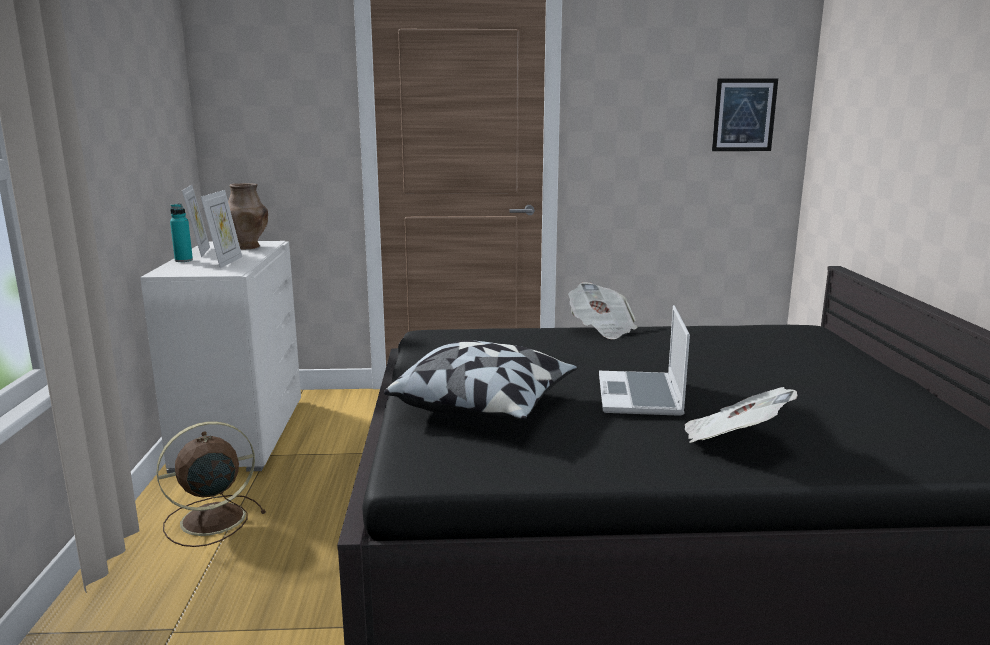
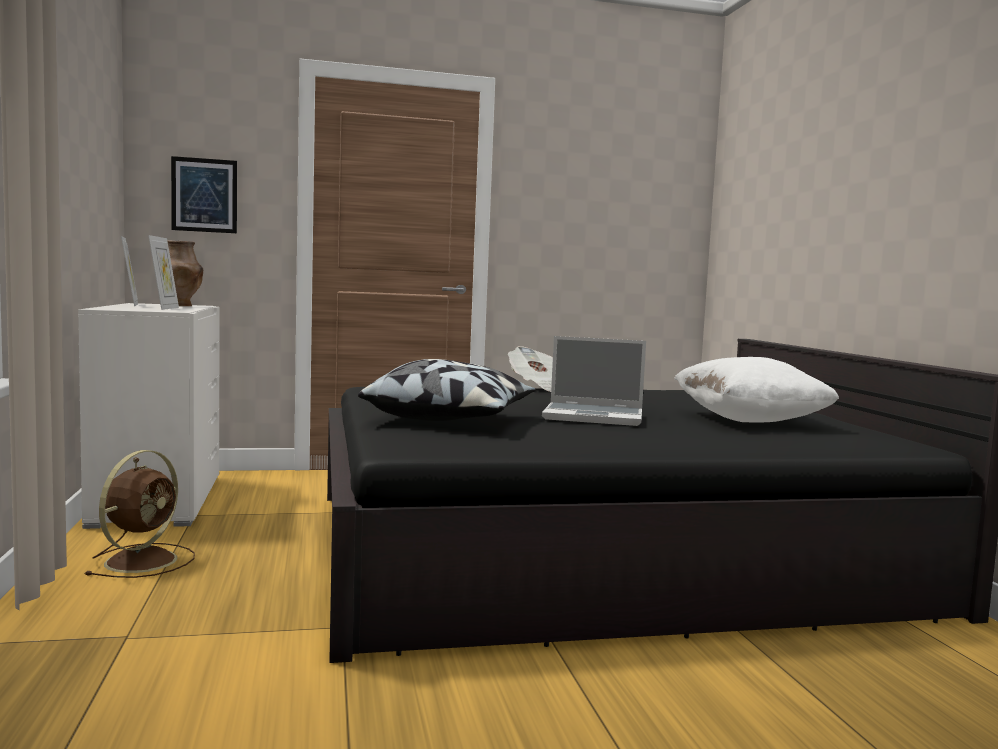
camera: 10 degrees left, 10 degrees down
(183, 260) = (117, 306): turquoise bottle -> none
(210, 520) = (143, 560): brown fan -> brown fan turned 150 degrees clockwise
(641, 396) = (595, 416): laptop -> laptop turned 75 degrees counterclockwise
(732, 440) = (687, 436): newspaper -> none
(744, 115) = (655, 212): picture -> picture (204, 195)
(816, 399) = (749, 420): none -> white pillow

